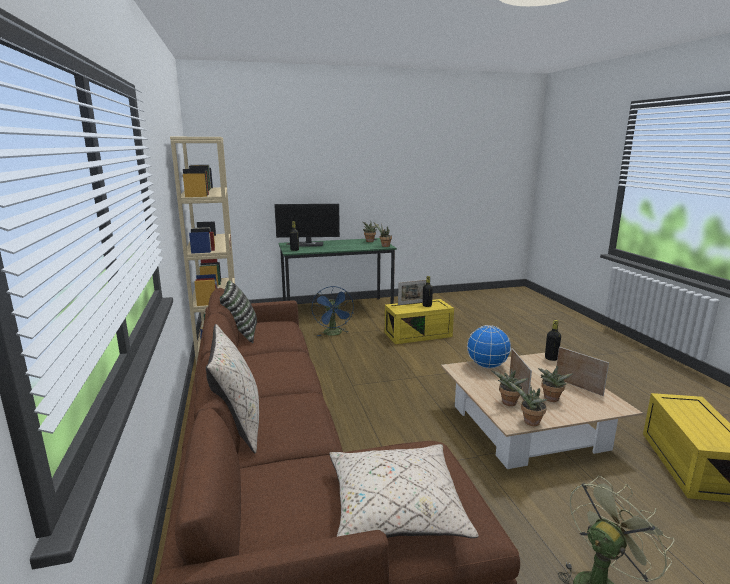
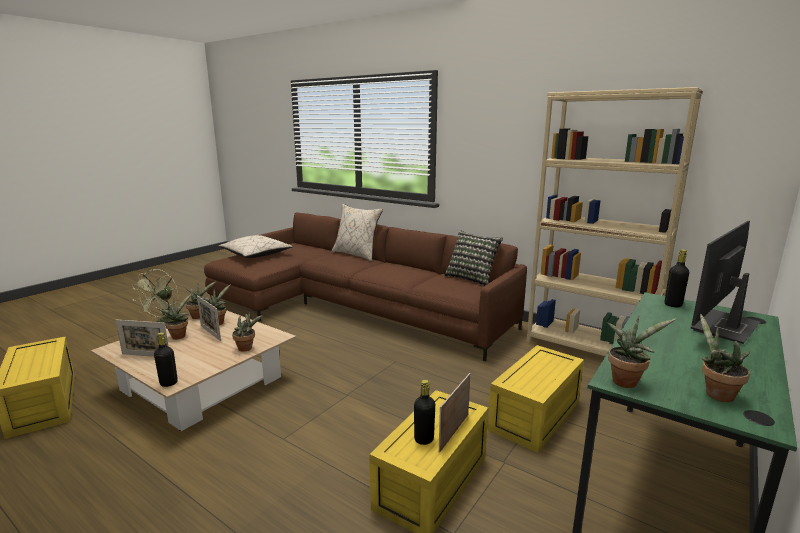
camera: 140 degrees right, 0 degrees up
(334, 334) = (536, 417): blue fan -> yellow storage box
(487, 366) = (247, 348): globe -> potted plant

